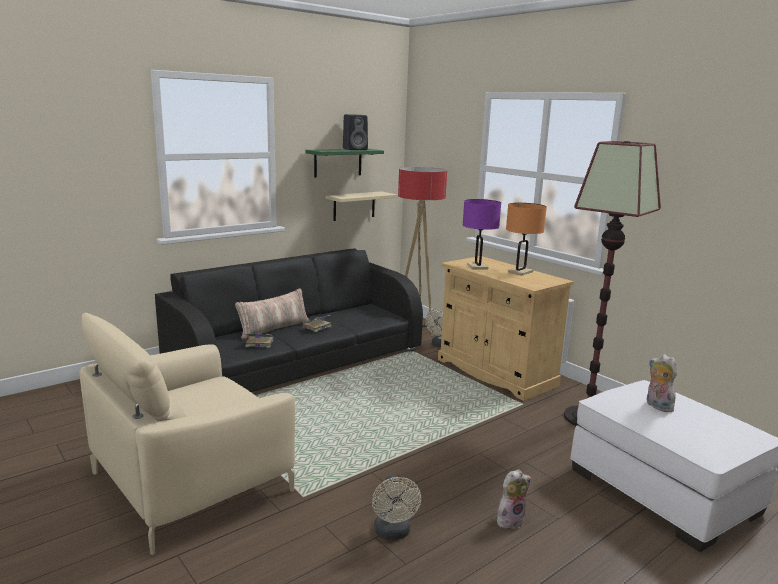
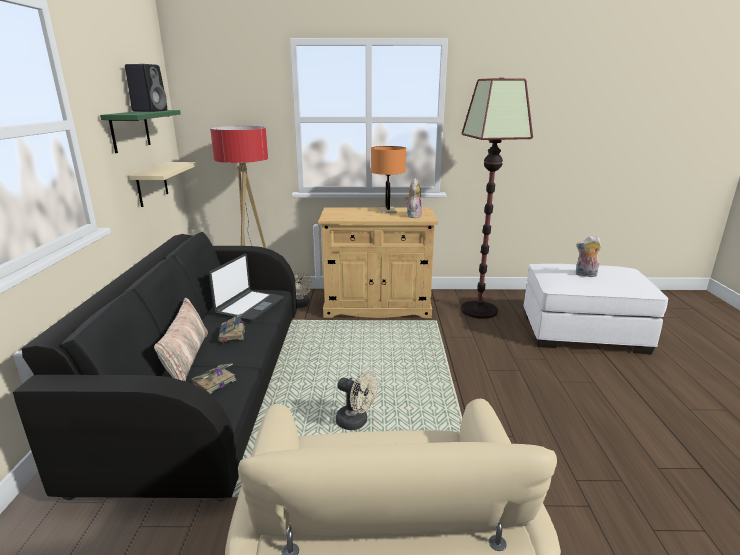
camera: 50 degrees left, 5 degrees up
(360, 317) = (249, 306): none -> laptop
(393, 533) = (575, 467): beige fan -> beige fan (356, 422)
(477, 266) = (352, 216): purple table lamp -> none
(510, 520) = (585, 401): plush toy -> plush toy (413, 215)

